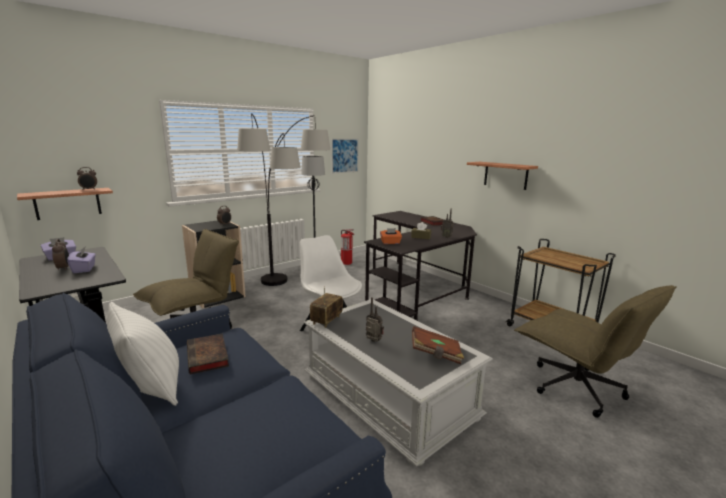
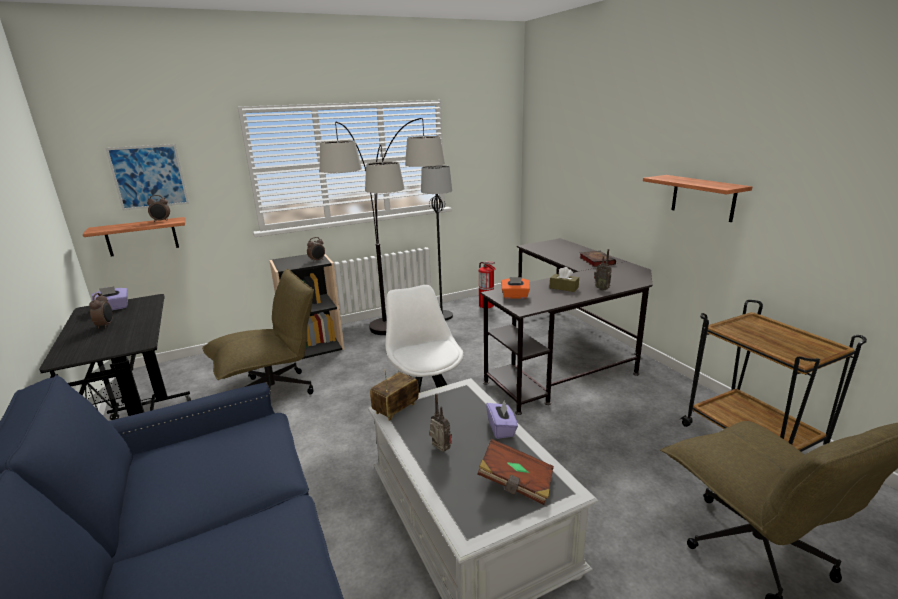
camera: 15 degrees right, 5 degrees up
(84, 269) = (124, 328): purple tissue box -> purple tissue box (501, 429)
(150, 387) = (141, 493): white pillow -> none
(208, 357) = (218, 458): book -> none
(344, 155) = (488, 160): picture -> picture (149, 177)

